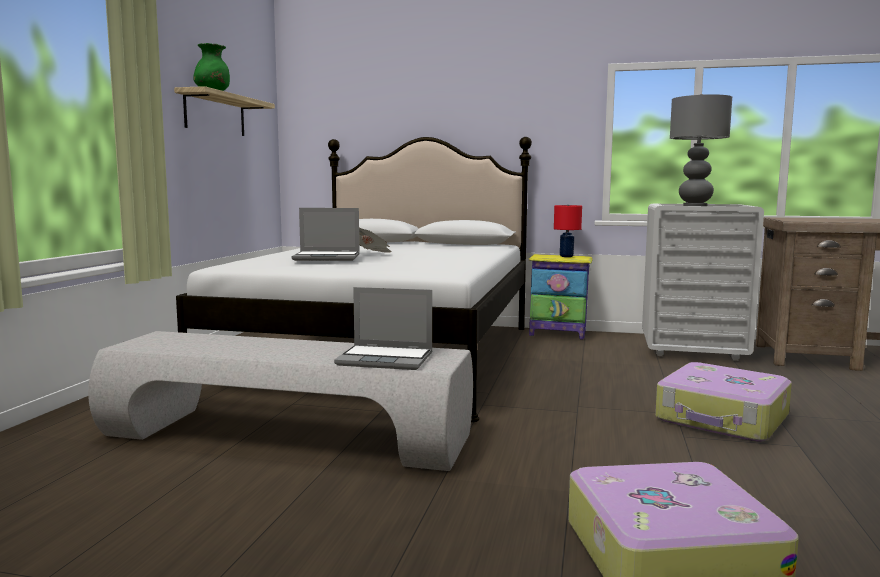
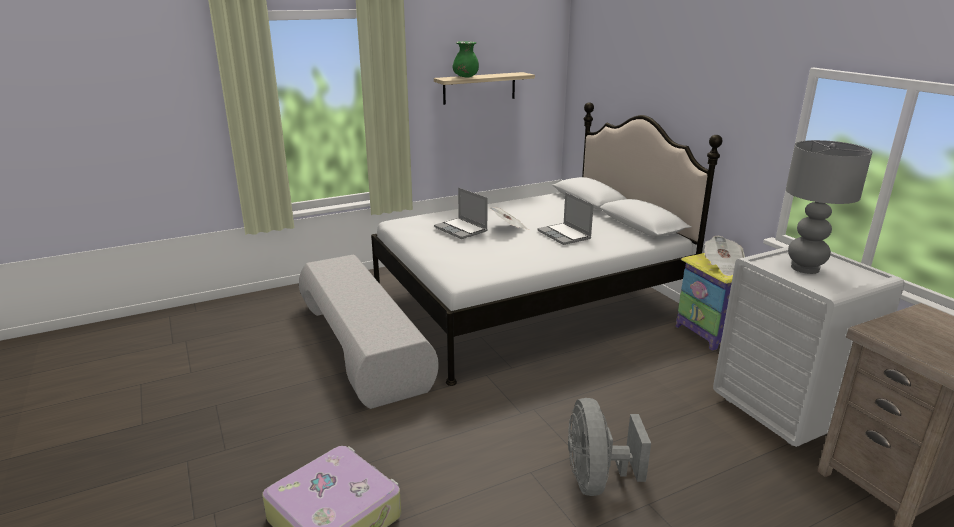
camera: 50 degrees right, 15 degrees up
(386, 359) = (372, 328): laptop -> laptop (565, 235)
(567, 256) = (723, 266): red table lamp -> newspaper
(722, 418) = (596, 479): suitcase -> grey fan

